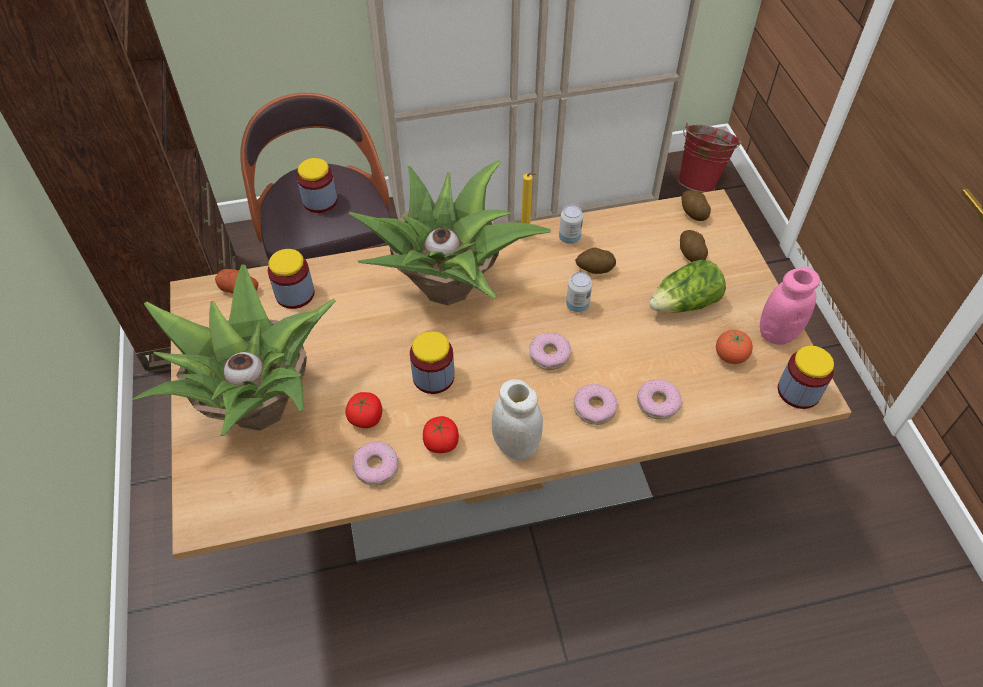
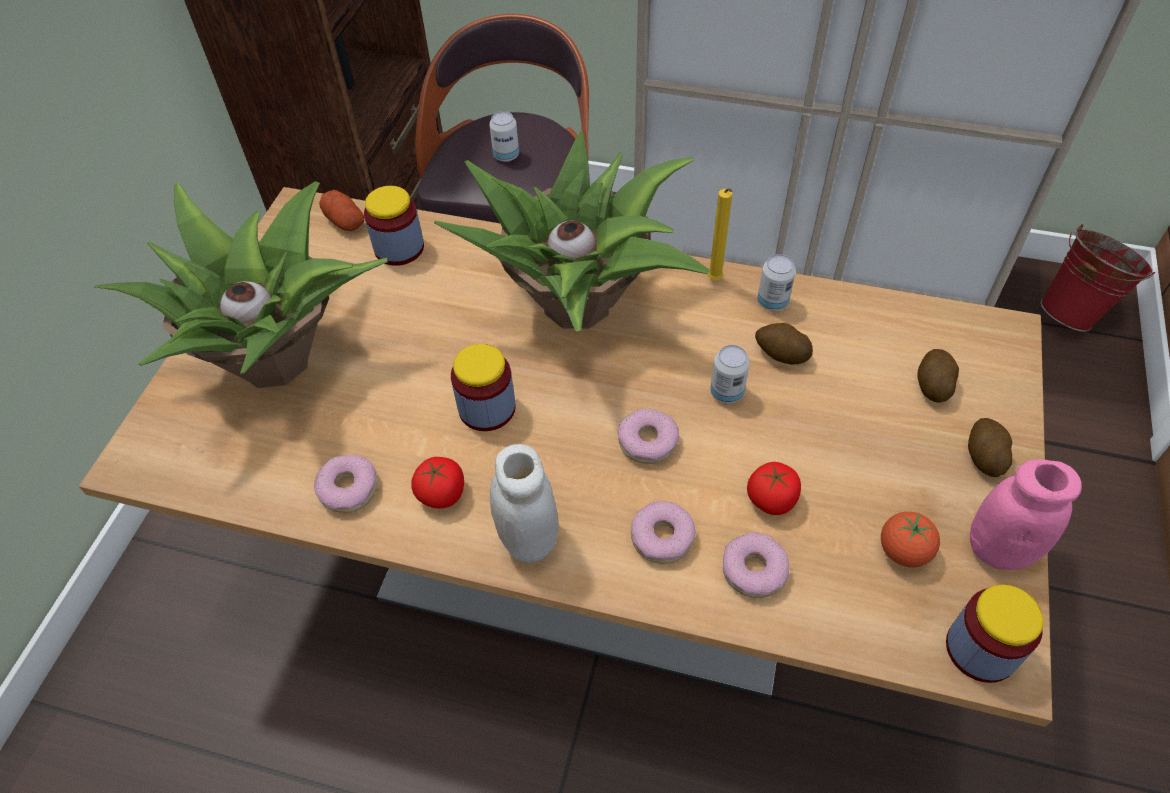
camera: 30 degrees right, 0 degrees up
(320, 201) = (506, 155): jar -> can
(366, 418) = (377, 424): tomato -> tomato (771, 499)
(684, 304) = (880, 450): lettuce -> none
(693, 213) = (971, 331): potato -> potato (984, 456)

